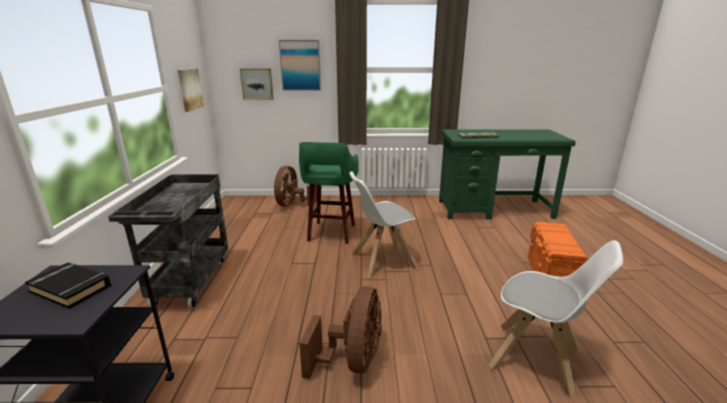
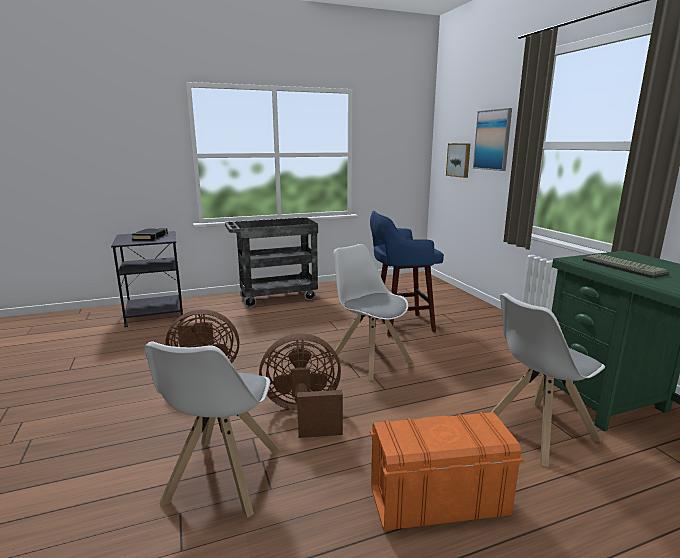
camera: 70 degrees right, 5 degrees down
(189, 89) = (391, 159): picture -> none
(293, 205) = (444, 297): brown fan -> brown fan (304, 413)
(331, 234) = (400, 325): green stool -> blue stool
(490, 233) = (537, 432): none -> chair

